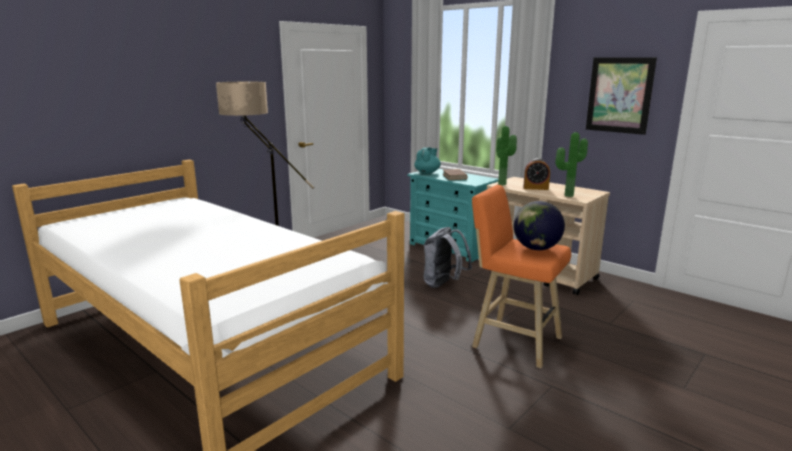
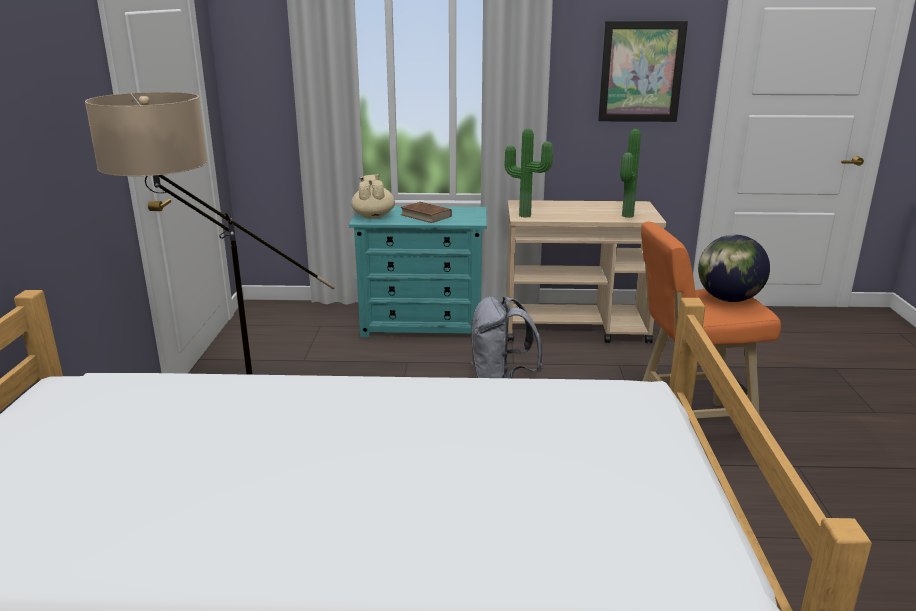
camera: 40 degrees left, 5 degrees up
(427, 172) = (373, 216): turquoise teapot -> beige teapot
(535, 188) = (572, 213): alarm clock -> none

